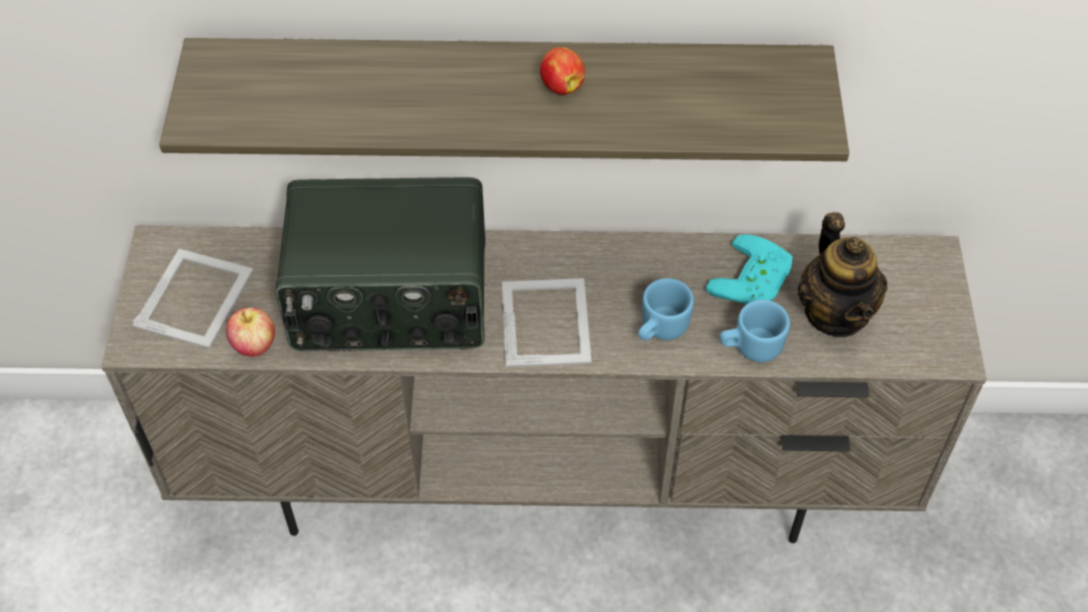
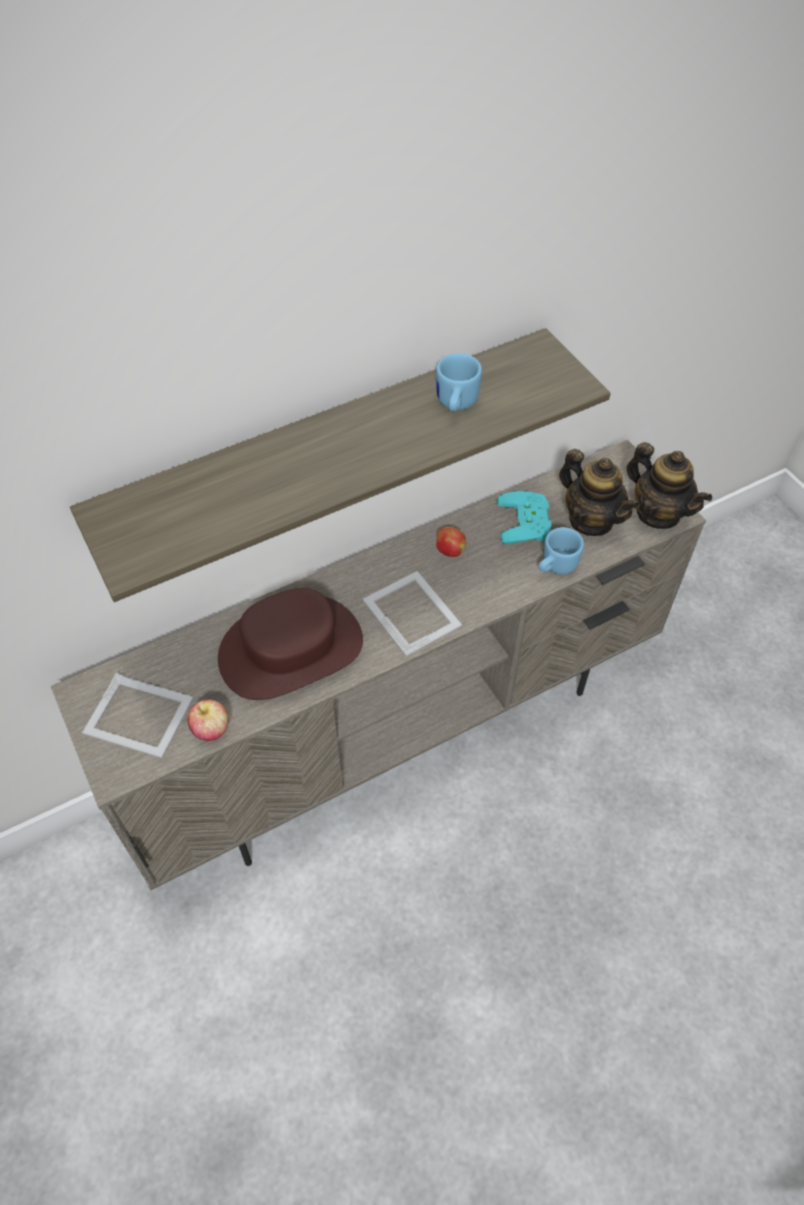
camera: 30 degrees left, 0 degrees up
(195, 297) = (139, 716): picture frame -> picture frame turned 120 degrees clockwise
(390, 300) = (291, 649): radio -> brown hat
(561, 85) = (389, 425): apple -> apple (449, 550)
(659, 329) = (490, 582): blue mug -> blue mug (455, 404)
(928, 343) = (658, 513): none -> teapot

